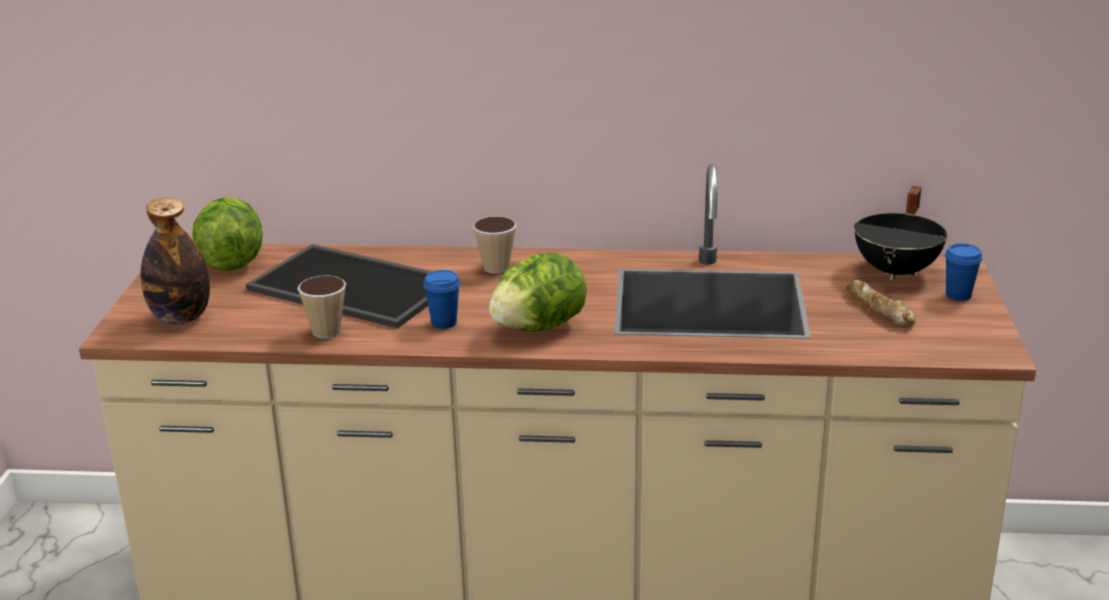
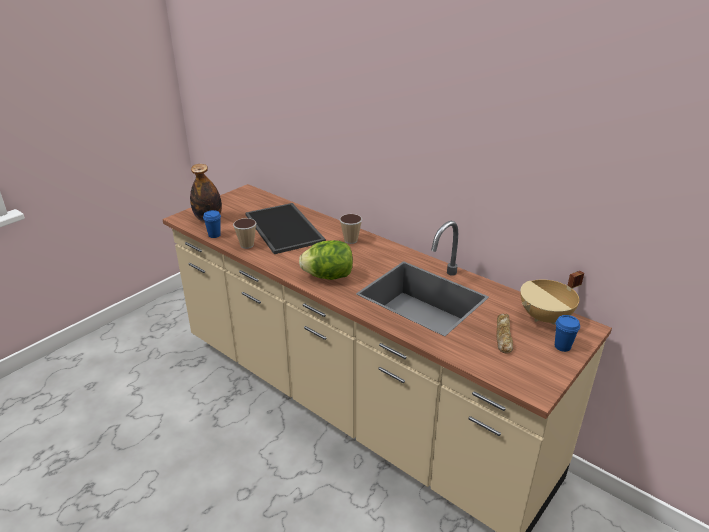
camera: 35 degrees right, 5 degrees up
(231, 262) = (257, 201): lettuce -> none
(444, 323) = (294, 259): blue cup -> blue cup (214, 235)
(898, 271) = (545, 318): black cooking pot -> beige cooking pot

